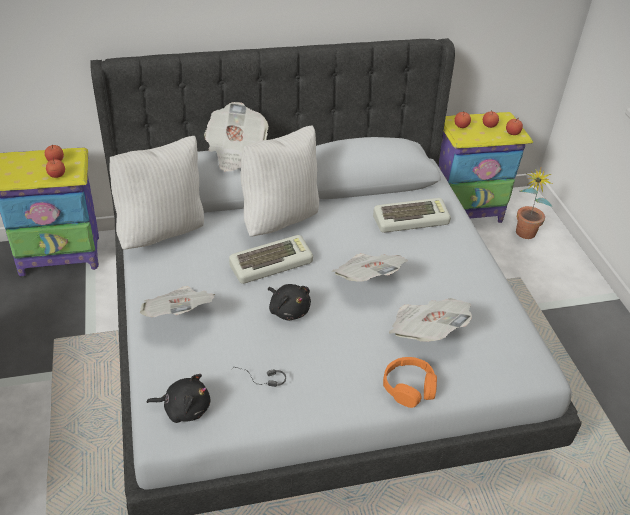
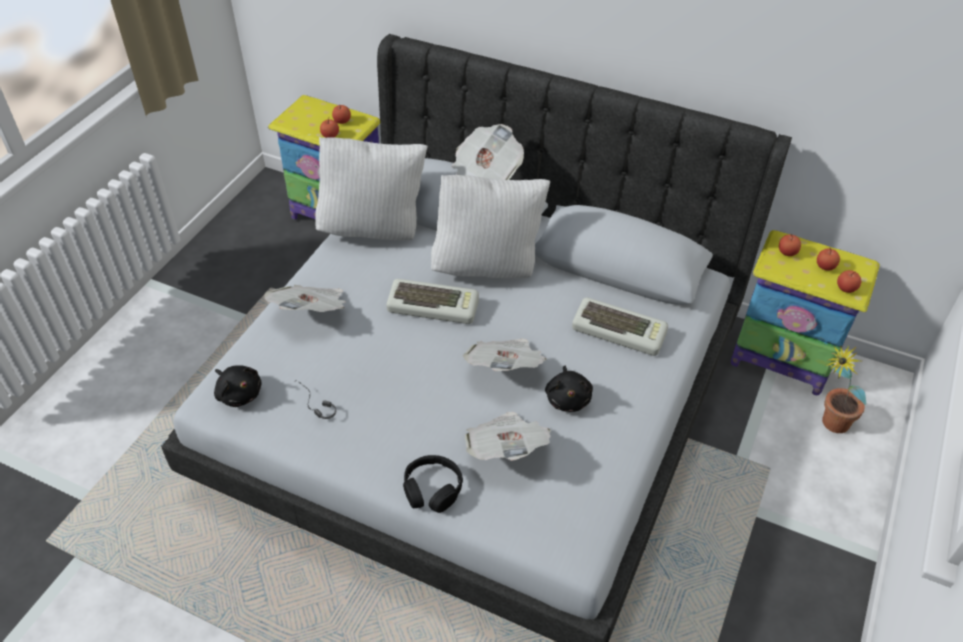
camera: 40 degrees right, 5 degrees up
(288, 310) = (403, 357): black plush toy -> black plush toy (568, 398)
(409, 387) = (432, 489): orange headphones -> black headphones

